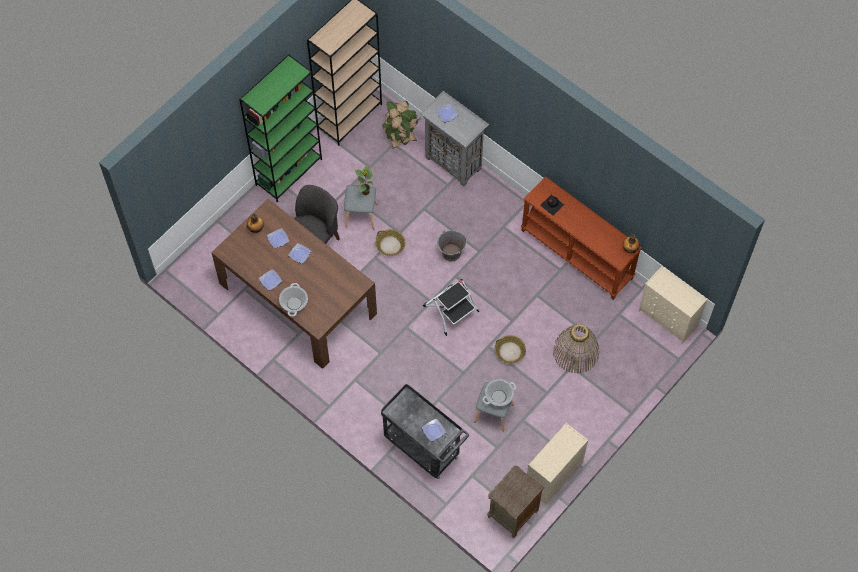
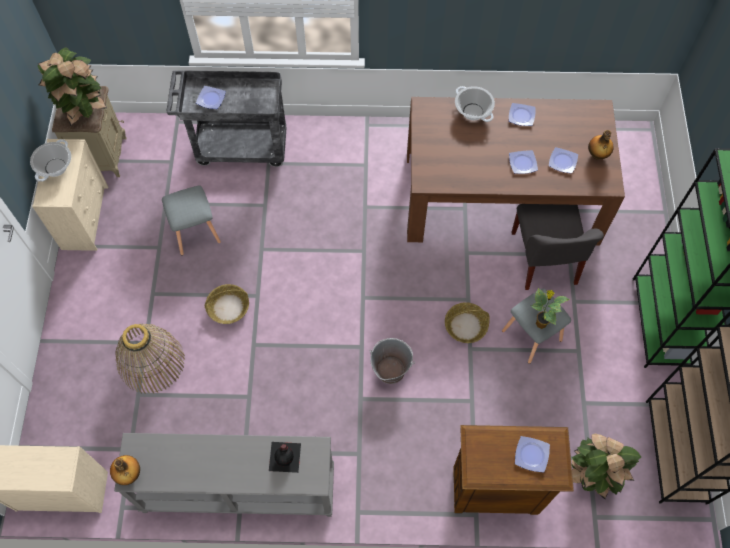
camera: 140 degrees right, 0 degrees up
(450, 310) = (333, 304): step ladder -> none
(454, 163) = (493, 493): grey cabinet -> brown cabinet
(498, 396) = (182, 209): cooking pot -> cooking pot (56, 167)
(514, 488) = (82, 109): none -> potted plant
(577, 254) = (238, 490): brown console table -> grey console table

